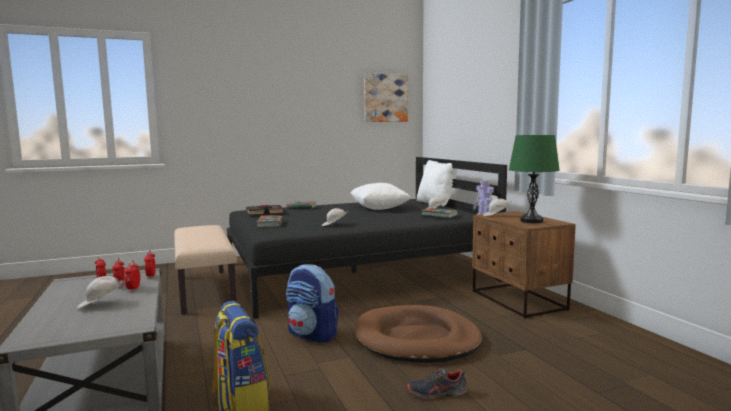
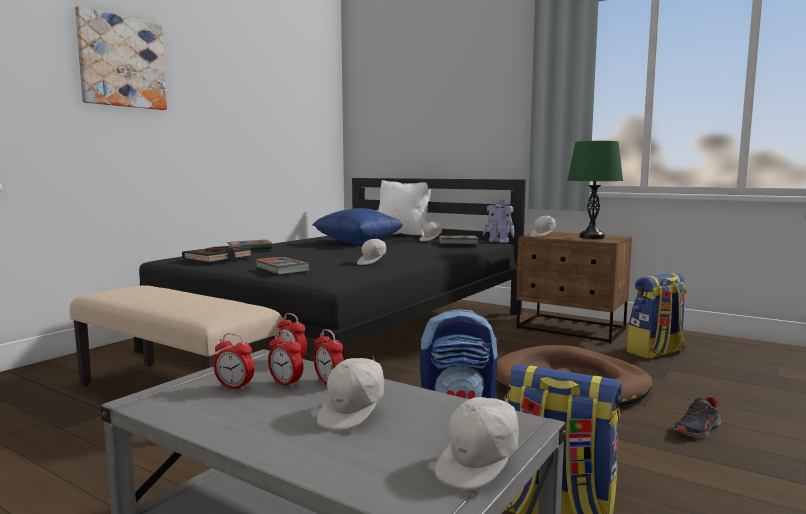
camera: 35 degrees left, 0 degrees up
(71, 335) = (481, 467): none -> white cap
(379, 209) = (358, 243): white pillow -> blue pillow
(385, 98) = (307, 99): picture -> picture (122, 62)
(549, 334) = (656, 352): none -> backpack

